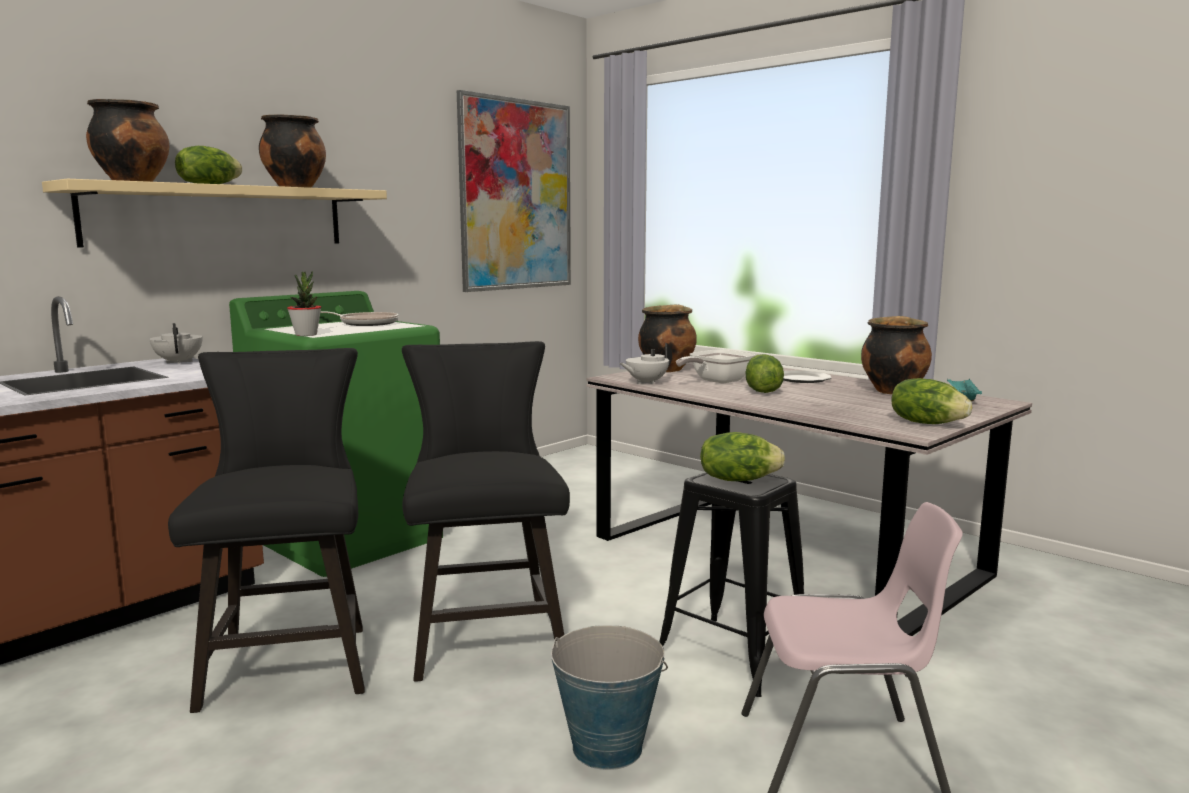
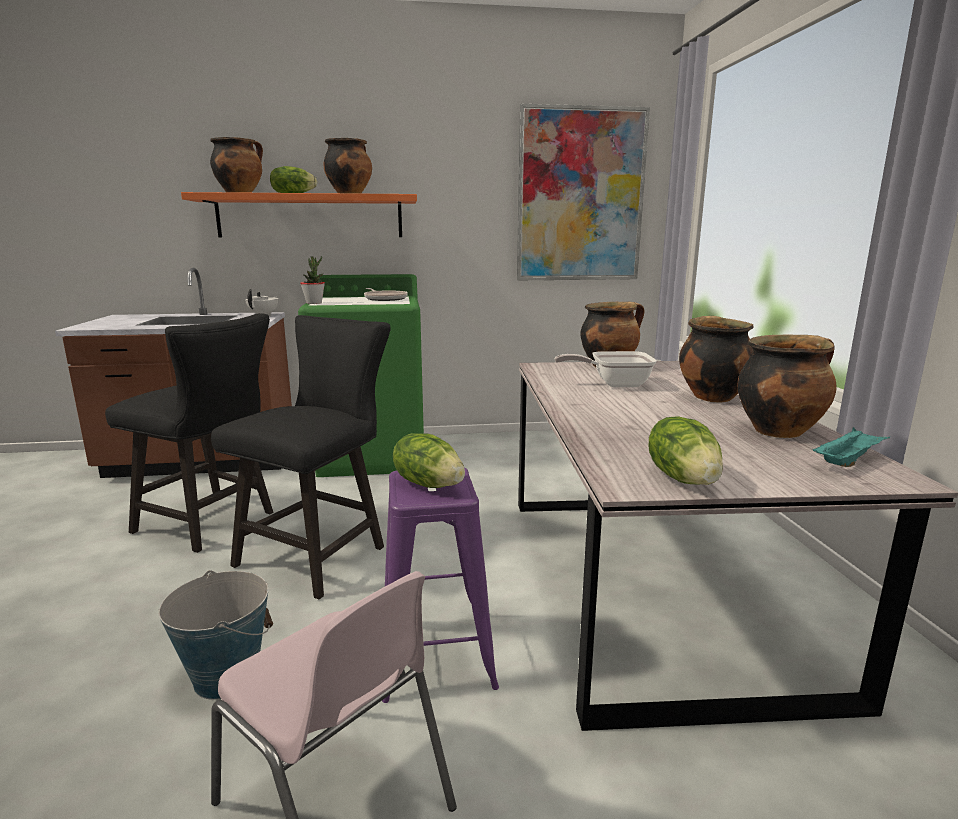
camera: 40 degrees right, 5 degrees up
(219, 216) = (310, 216): beige shelf -> orange shelf
(291, 659) = (212, 523): black chair -> black chair turned 90 degrees clockwise
(646, 382) = (548, 374): white teapot -> none
(734, 655) = (436, 653): black stool -> purple stool
(761, 391) = (624, 401): lettuce -> none
(801, 379) = (711, 397): plate -> cooking pot

